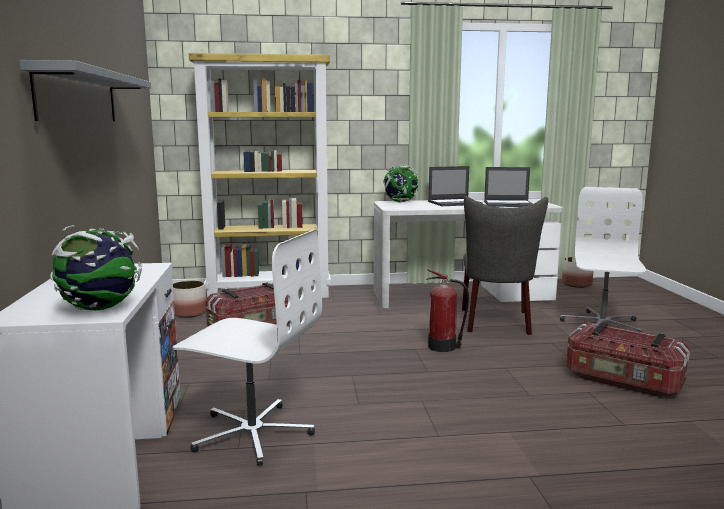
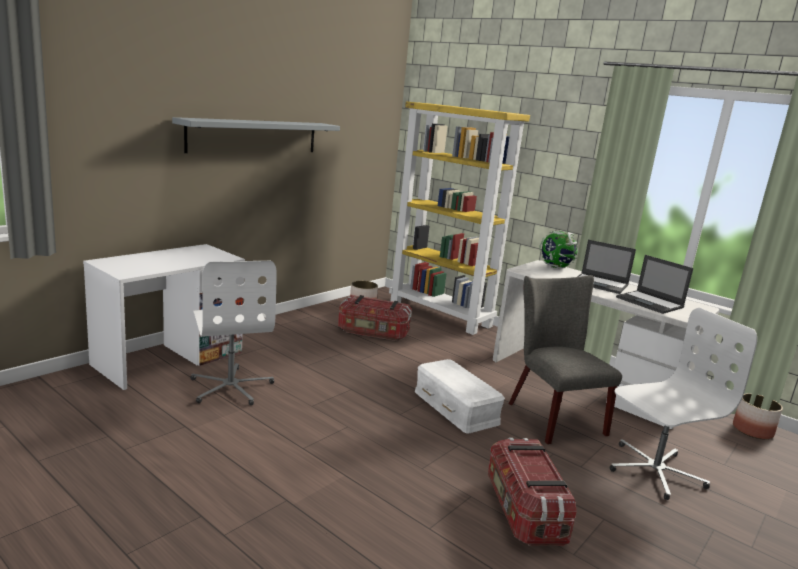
camera: 45 degrees right, 5 degrees up
(100, 308) = (134, 270): globe -> none
(443, 347) = (456, 407): fire extinguisher -> white storage box
(497, 323) = (551, 415): grey chair -> grey chair turned 105 degrees clockwise

